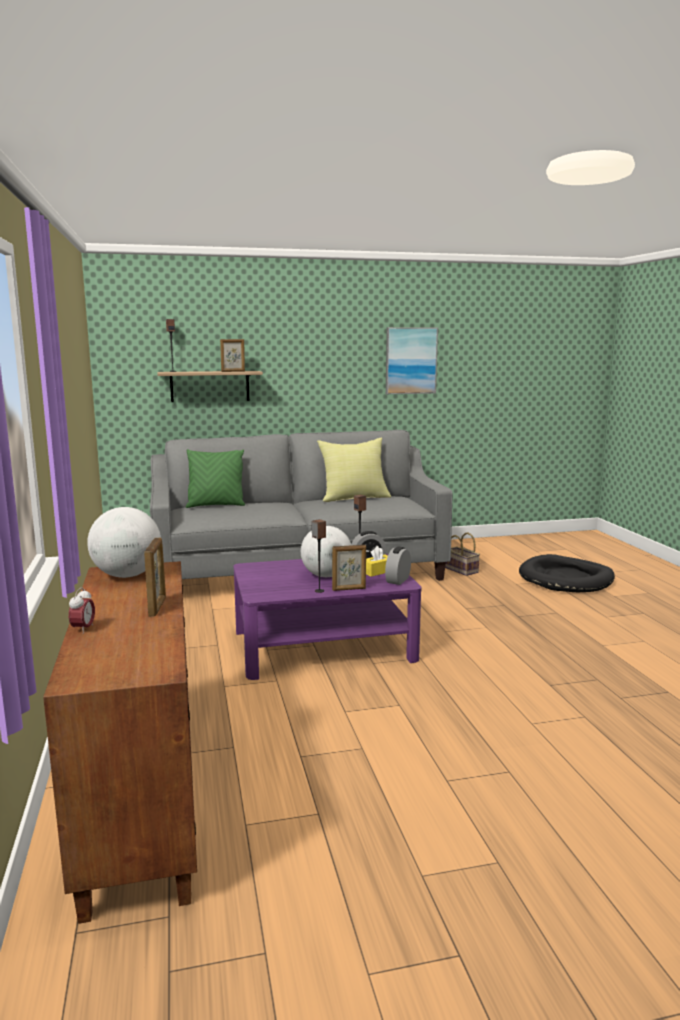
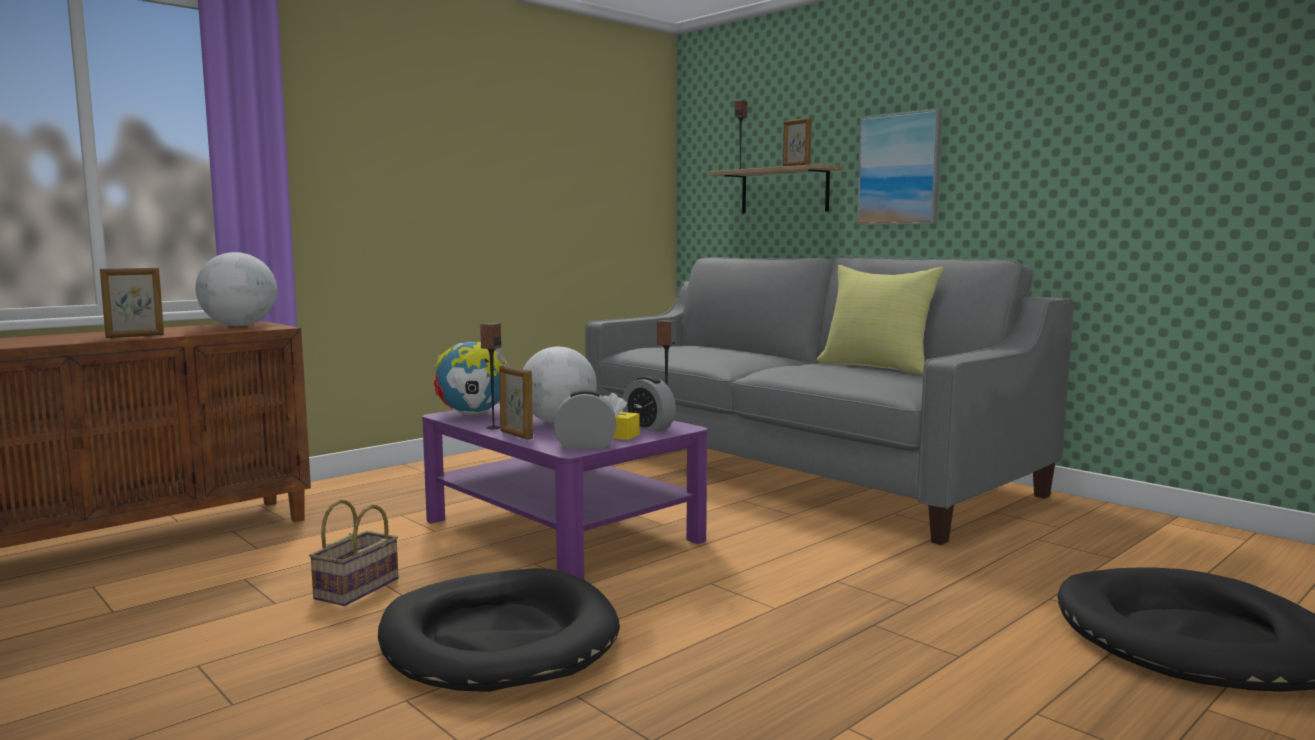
camera: 60 degrees right, 5 degrees down
(83, 629) = (71, 334): alarm clock -> none
(216, 505) = (706, 346): green pillow -> none
(267, 590) = (473, 414): none -> globe
(411, 360) = (1095, 132): picture -> picture (899, 169)
(462, 570) = (1023, 548): basket -> basket (356, 590)
(474, 690) = (499, 638): none -> black dog bed

